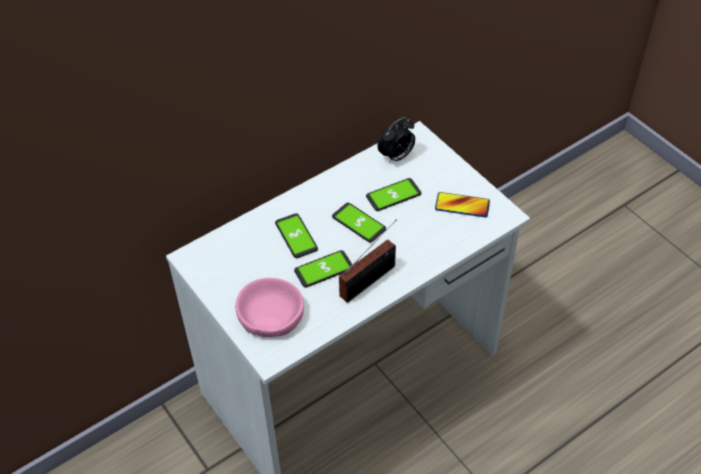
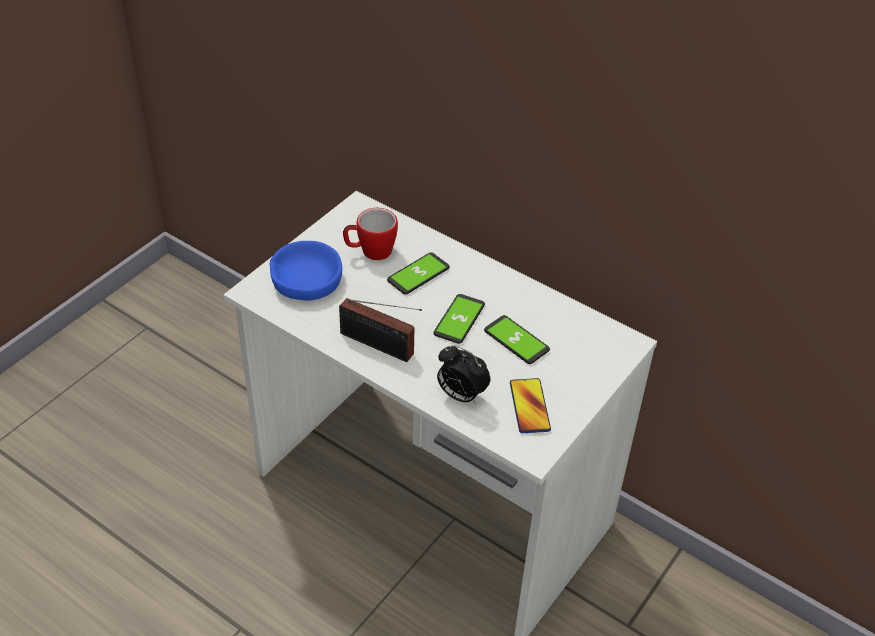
camera: 70 degrees right, 5 degrees down
(254, 262) = (370, 252): none -> mug
(270, 314) = (306, 279): pink bowl -> blue bowl
(324, 269) = (380, 305): phone -> none
(396, 157) = (581, 331): alarm clock -> alarm clock (460, 395)

